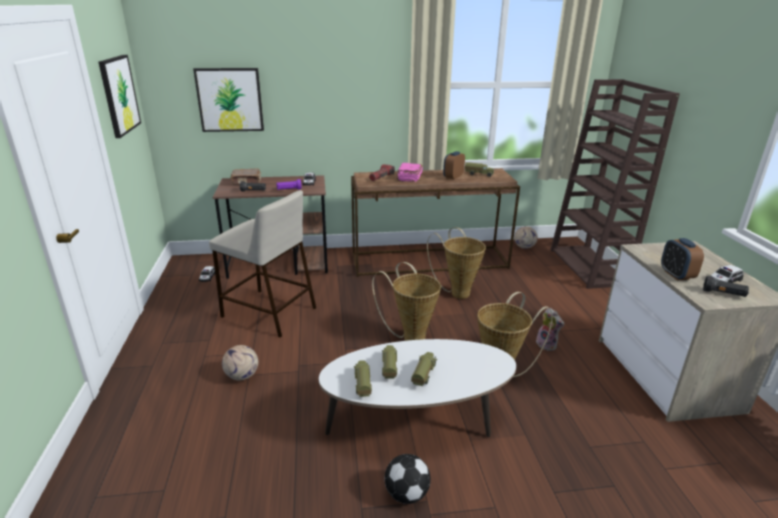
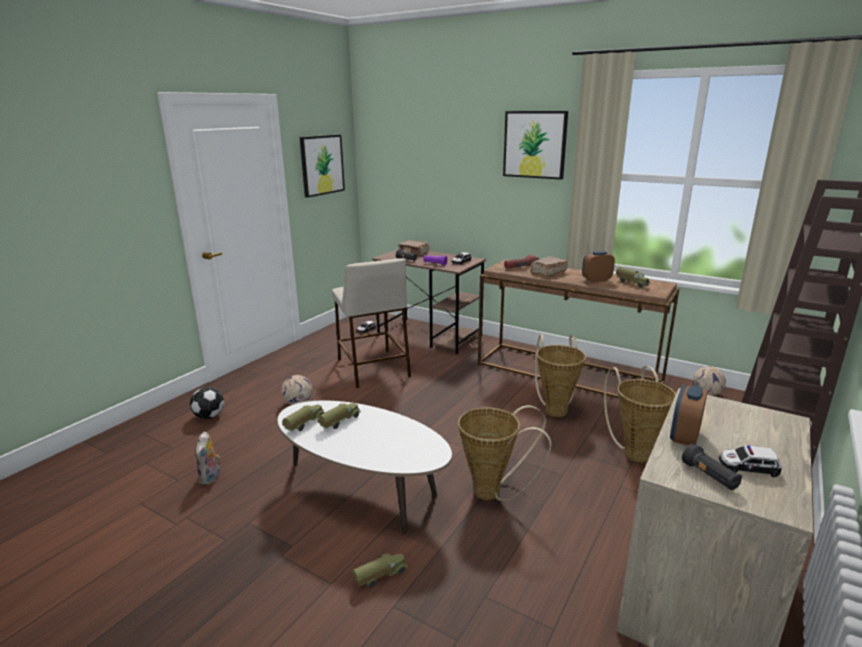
camera: 40 degrees right, 5 degrees down
(230, 100) = (416, 177): picture -> picture (534, 144)
(406, 494) = (286, 532): football -> football (209, 416)
(409, 178) = (548, 272): pink book -> brown book
(410, 337) = (454, 427): basket -> basket (634, 452)
(423, 375) = (355, 437): toy truck -> toy truck (380, 576)
(547, 345) = (583, 492): plush toy -> plush toy (211, 478)

